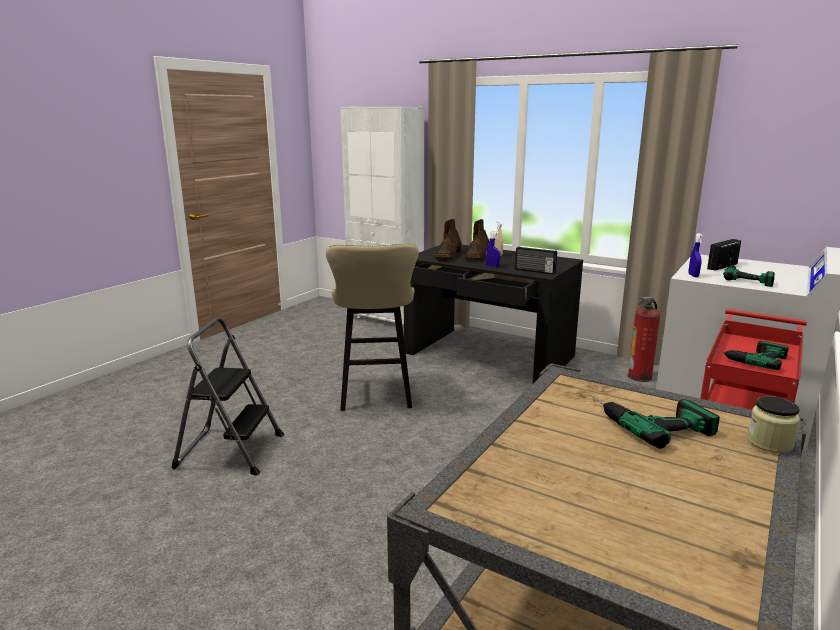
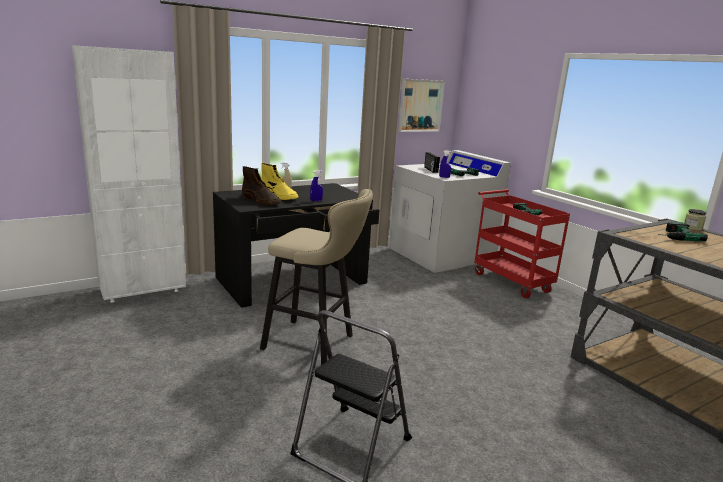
camera: 65 degrees left, 0 degrees up
(477, 256) = (279, 196): brown boot -> yellow boot
(534, 271) = (347, 197): radio -> none
(640, 377) = (383, 256): fire extinguisher -> none
(768, 166) = (420, 105): none -> picture

